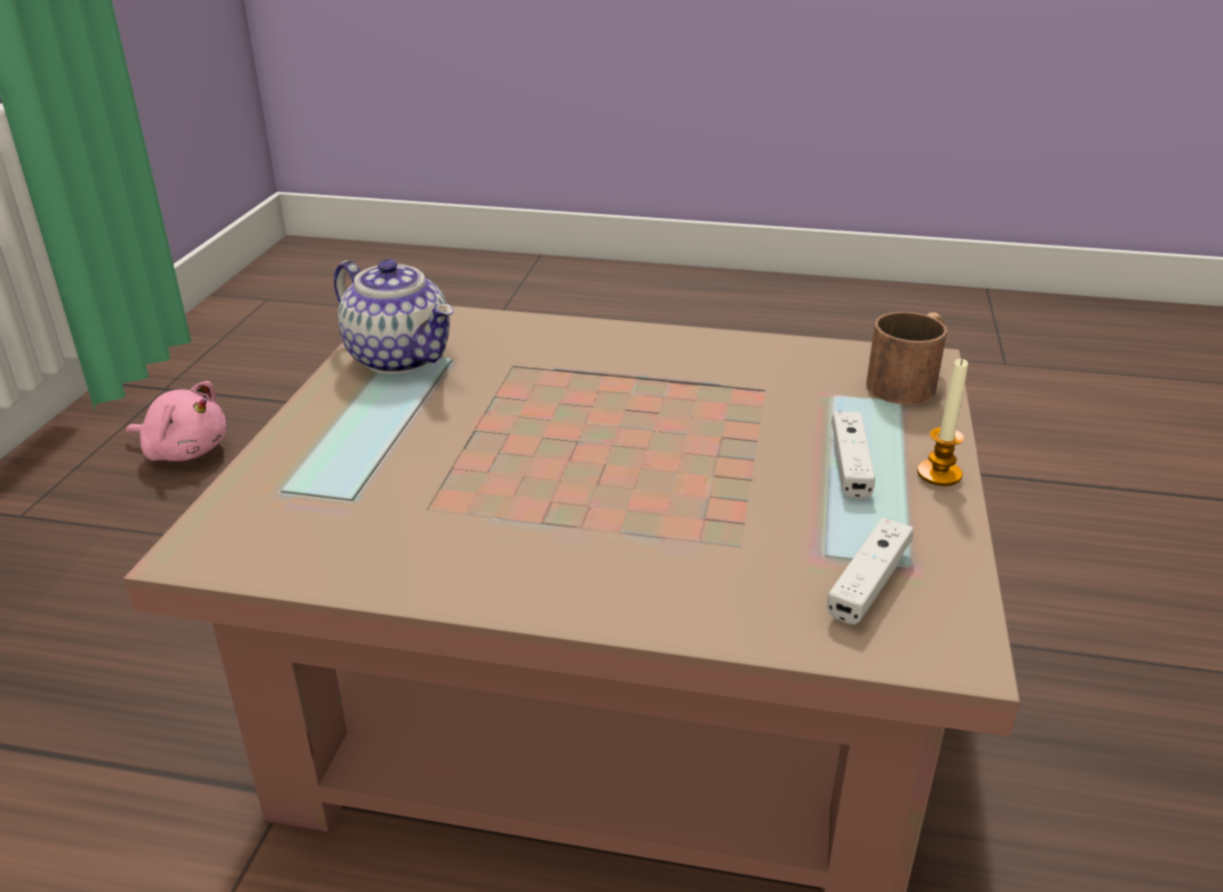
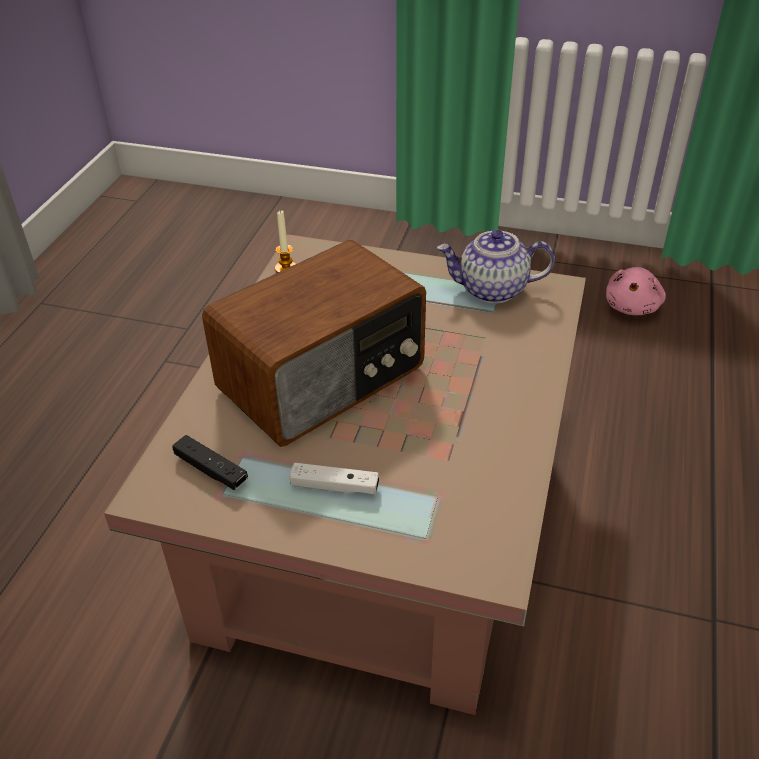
camera: 95 degrees right, 10 degrees up
(401, 357) = (492, 290): teapot -> teapot turned 45 degrees clockwise
(623, 489) = (324, 379): none -> radio
(868, 582) = (211, 470): white game controller -> black game controller
(910, 381) = (456, 551): brown mug -> none
(939, 474) = (315, 533): candle -> candle (286, 268)

